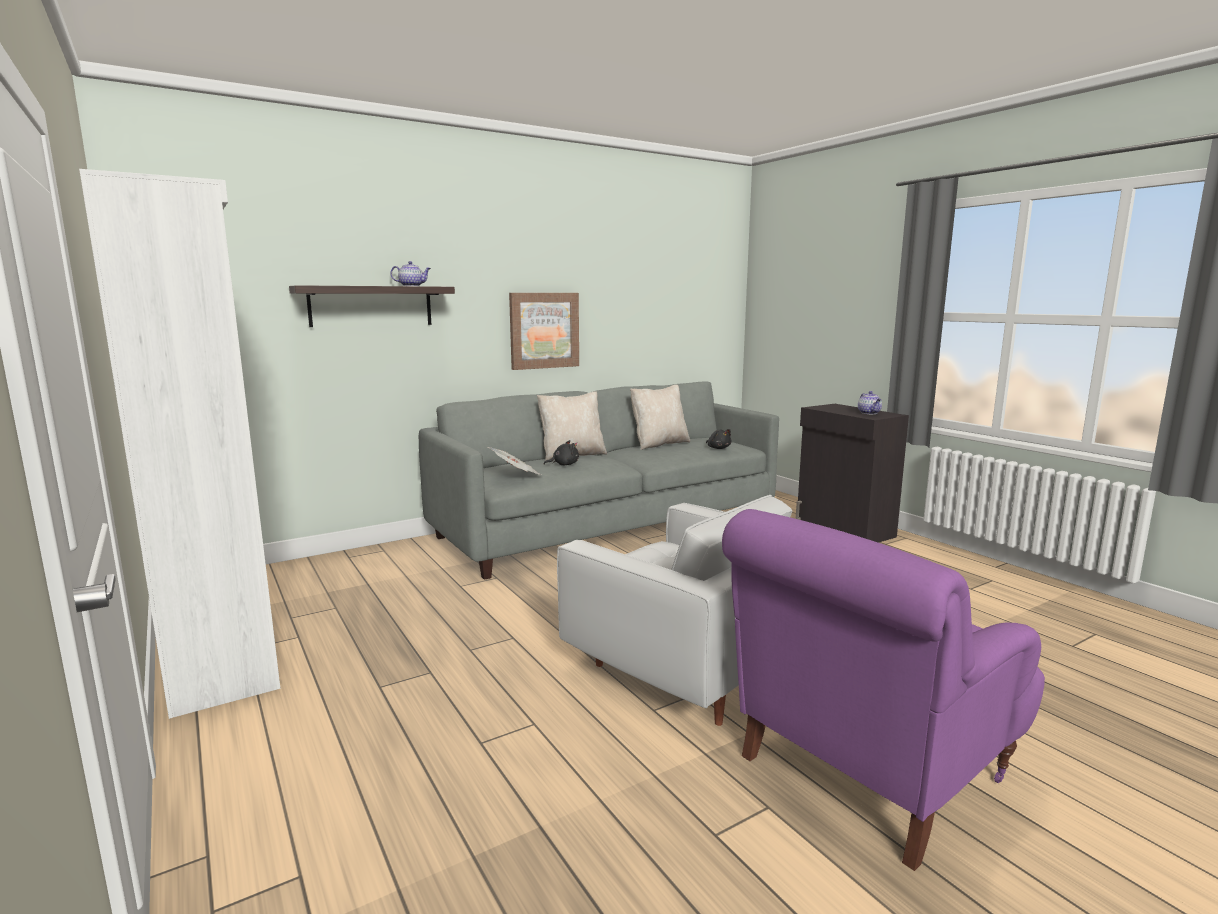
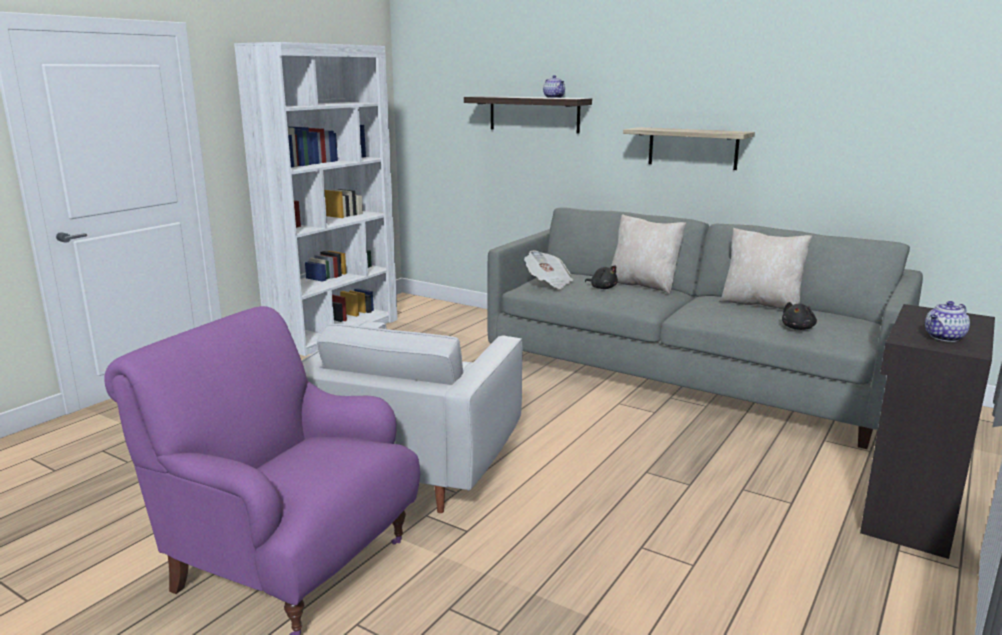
camera: 65 degrees right, 5 degrees up
(544, 330) = (692, 148): picture -> shelf

